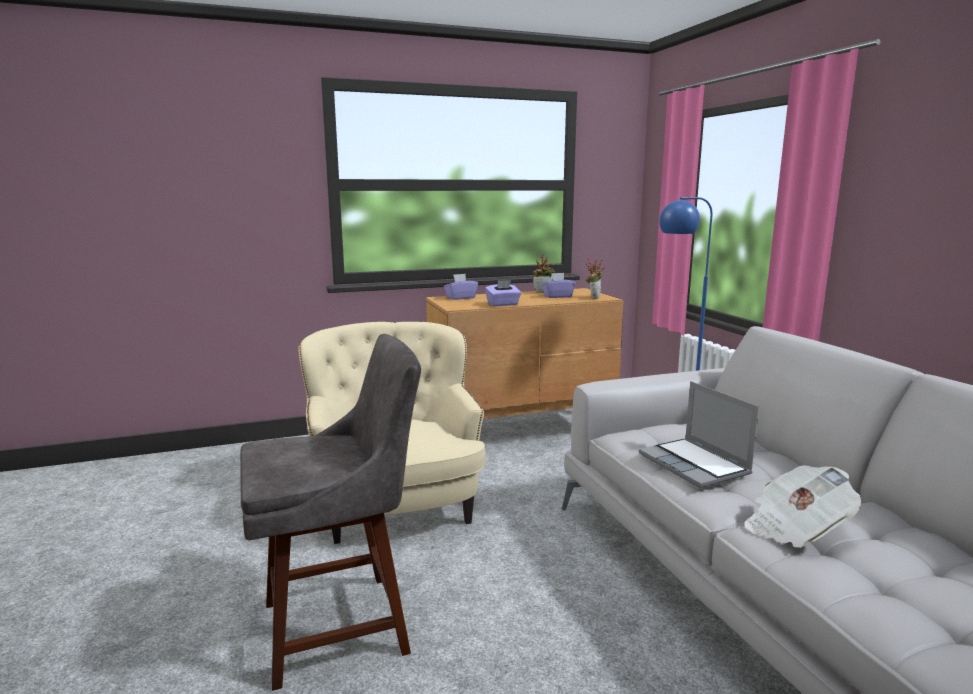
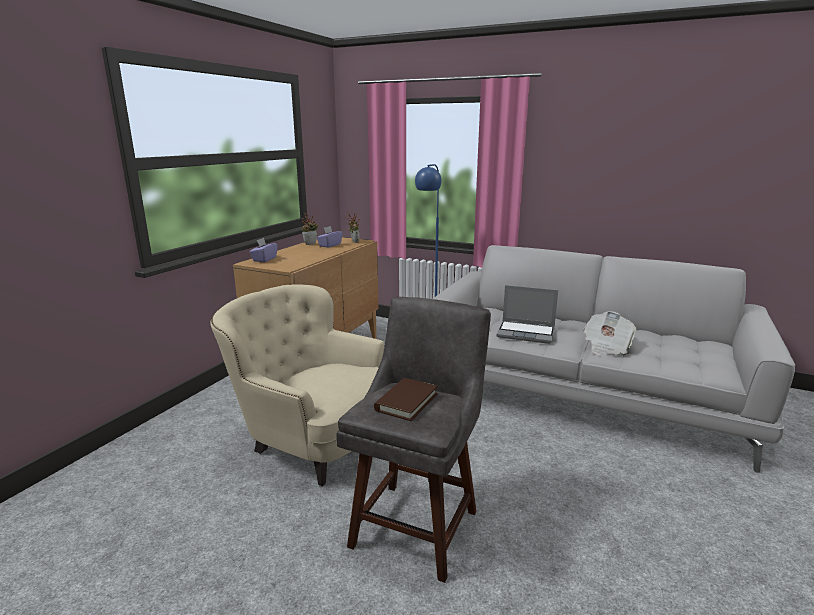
camera: 45 degrees left, 5 degrees up
(310, 452) = (406, 402): none -> brown book
(503, 304) = (313, 259): purple tissue box -> none

